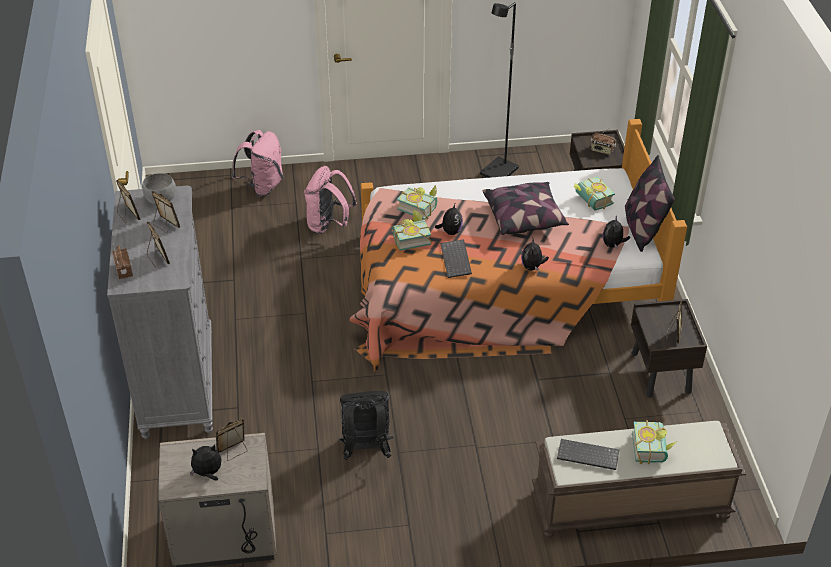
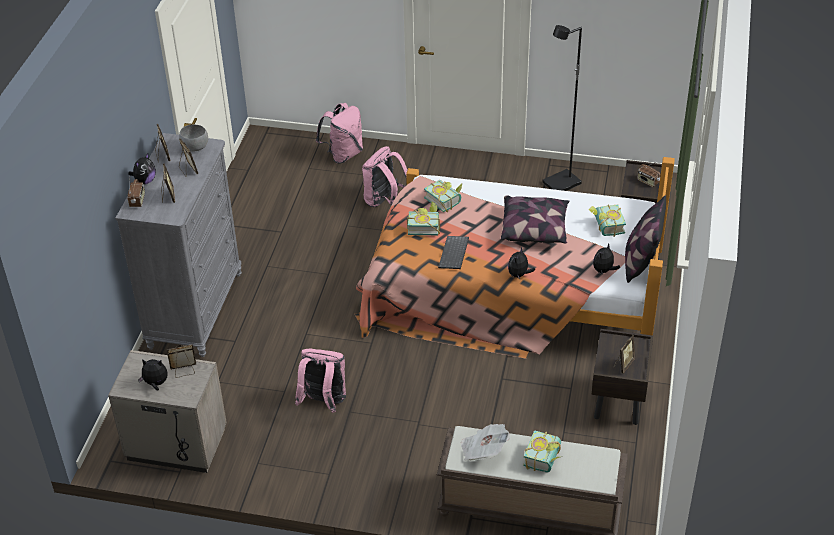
camera: 20 degrees right, 0 degrees up
(366, 449) = (323, 402): black backpack -> pink backpack
(450, 231) = (462, 227): plush toy -> plush toy (145, 181)
(587, 456) = (483, 450): keyboard -> newspaper

